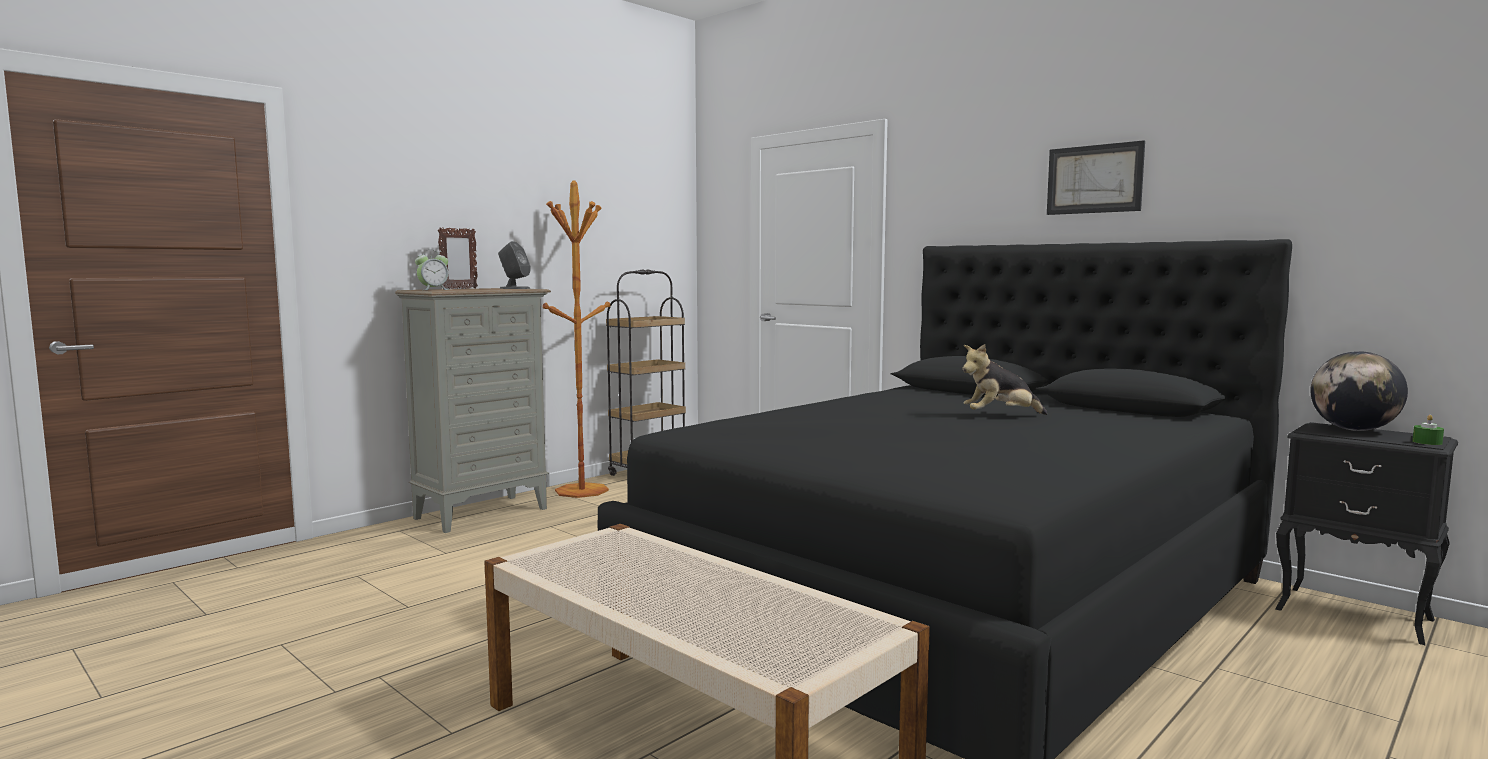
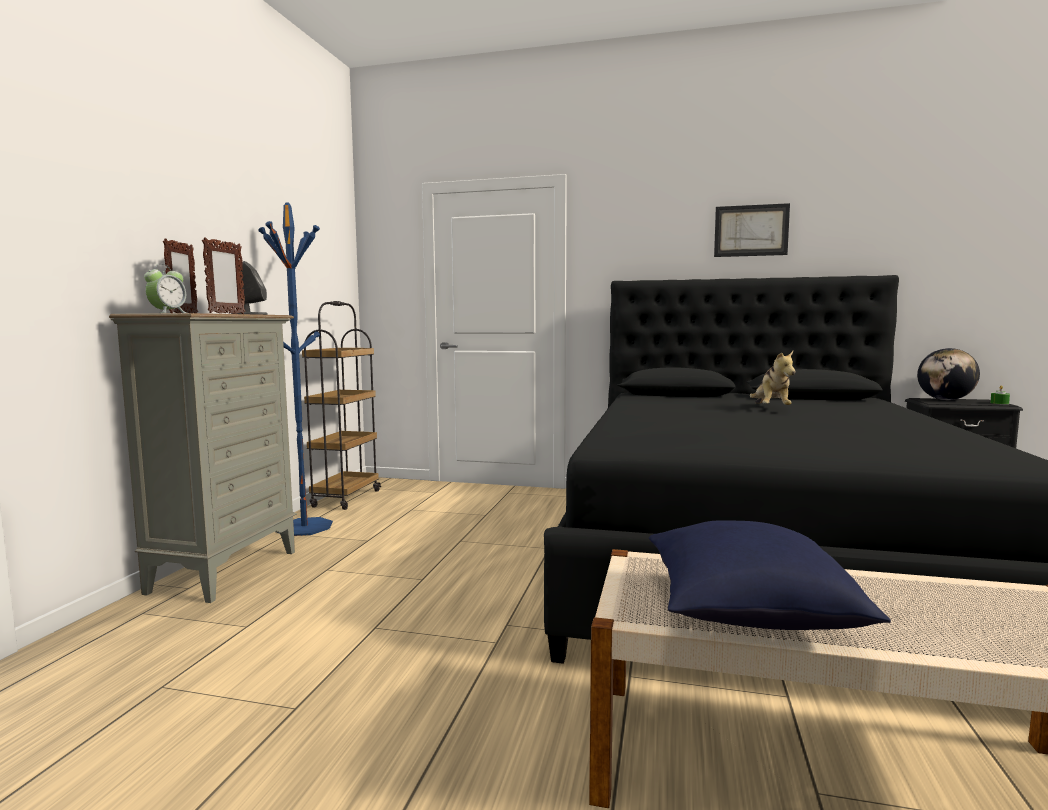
camera: 30 degrees left, 0 degrees up
(483, 289) = (226, 313): none -> picture frame
(582, 490) = (304, 527): orange clothes rack -> blue clothes rack
(601, 576) = (748, 611): none -> blue pillow
(1000, 416) = (770, 409): plush toy -> plush toy turned 45 degrees counterclockwise

